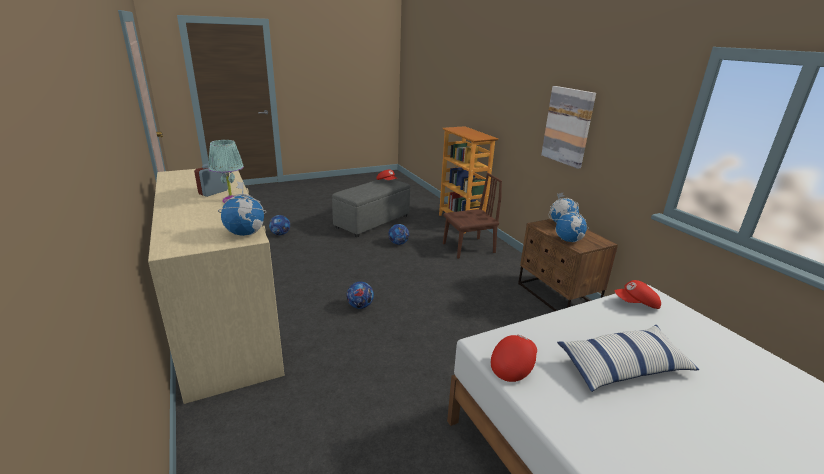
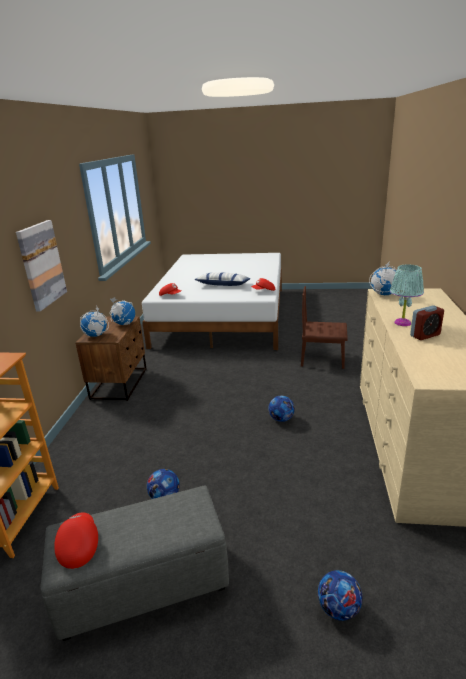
camera: 145 degrees left, 0 degrees up
(468, 248) = (97, 457): brown chair -> brown chair (323, 359)

